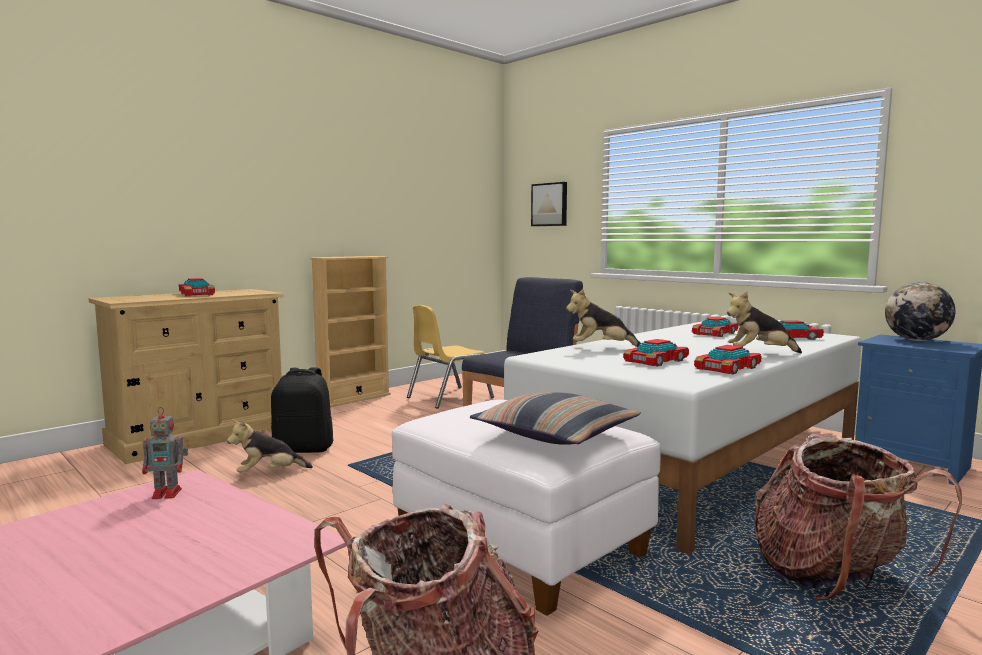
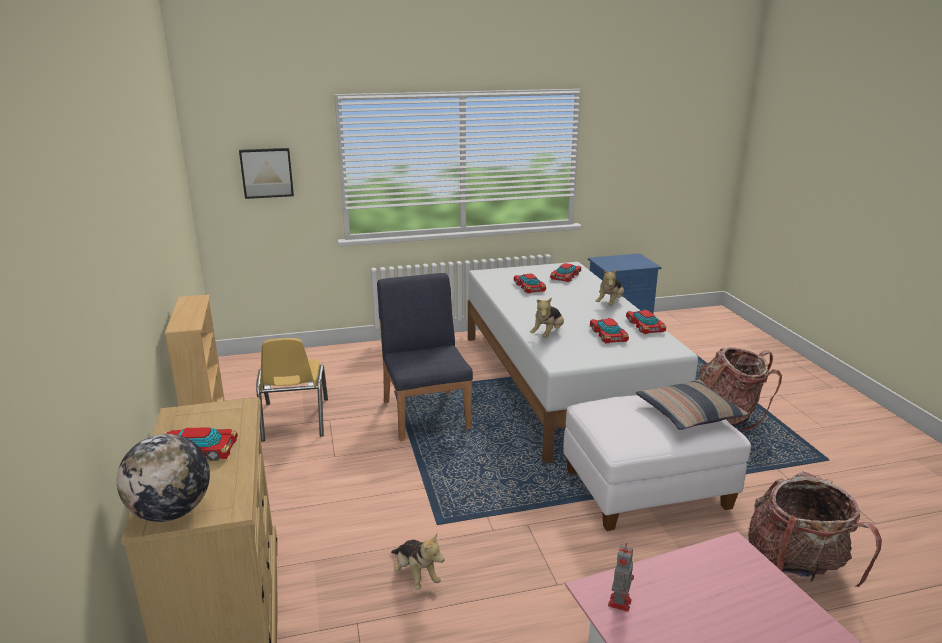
camera: 60 degrees left, 15 degrees up
(269, 473) = (416, 575): plush toy -> plush toy turned 45 degrees counterclockwise
(304, 449) = (363, 541): black backpack -> none
(916, 340) = (616, 260): globe -> globe (171, 512)

